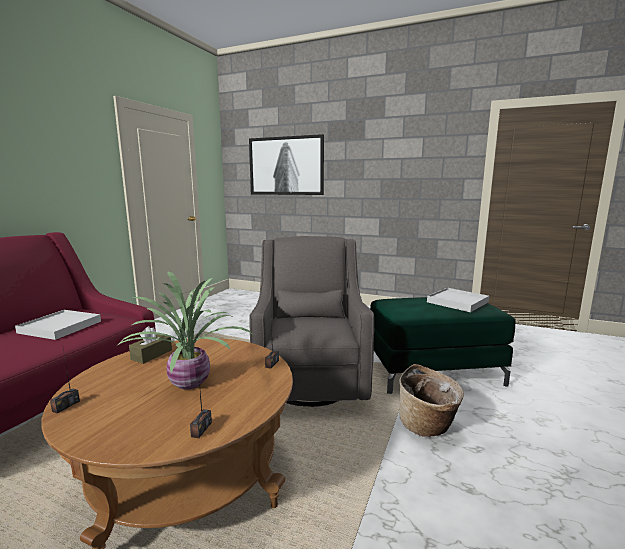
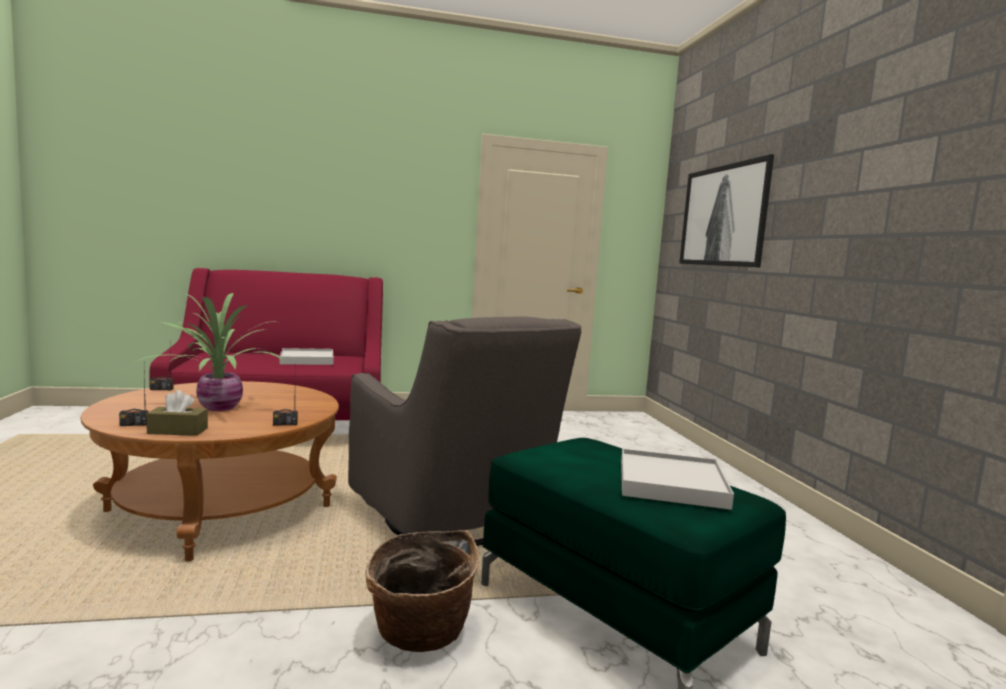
camera: 55 degrees right, 5 degrees down
(151, 354) = (271, 388): brown tissue box -> brown tissue box (177, 431)
(310, 380) = (454, 521): grey armchair -> grey armchair turned 90 degrees clockwise

